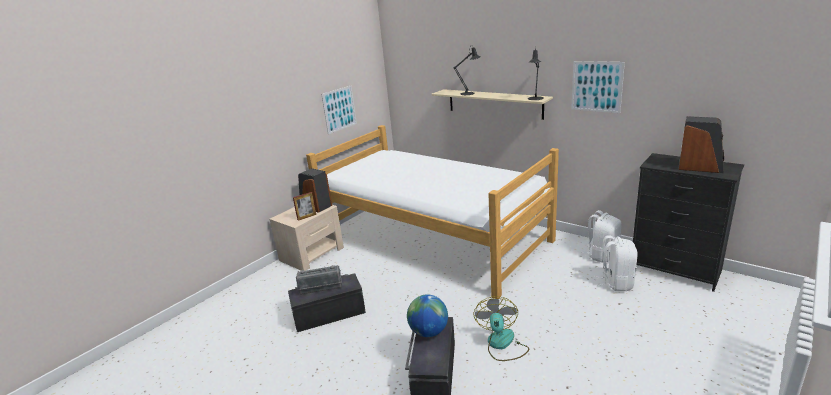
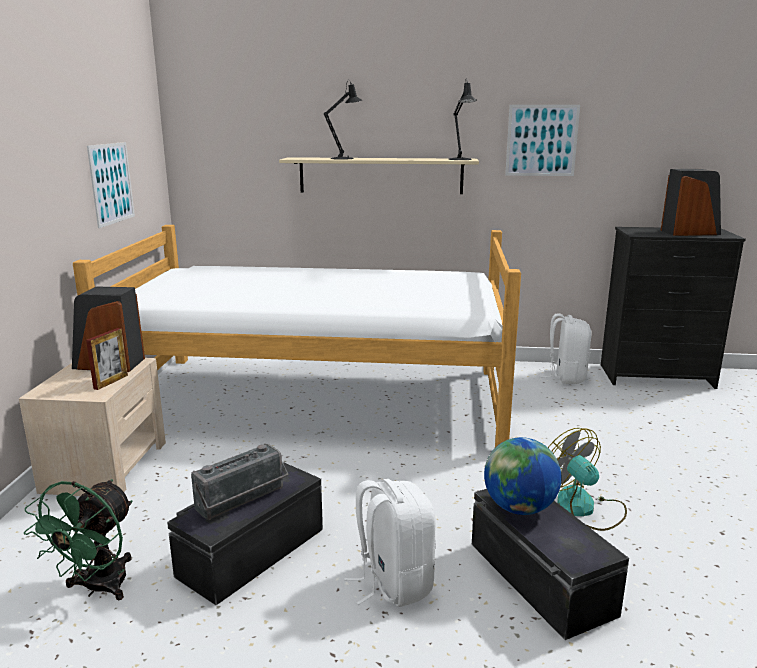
camera: 35 degrees left, 5 degrees down
(266, 310) = (97, 588): none -> green fan
(616, 282) = (617, 401): white backpack -> white backpack (393, 582)

